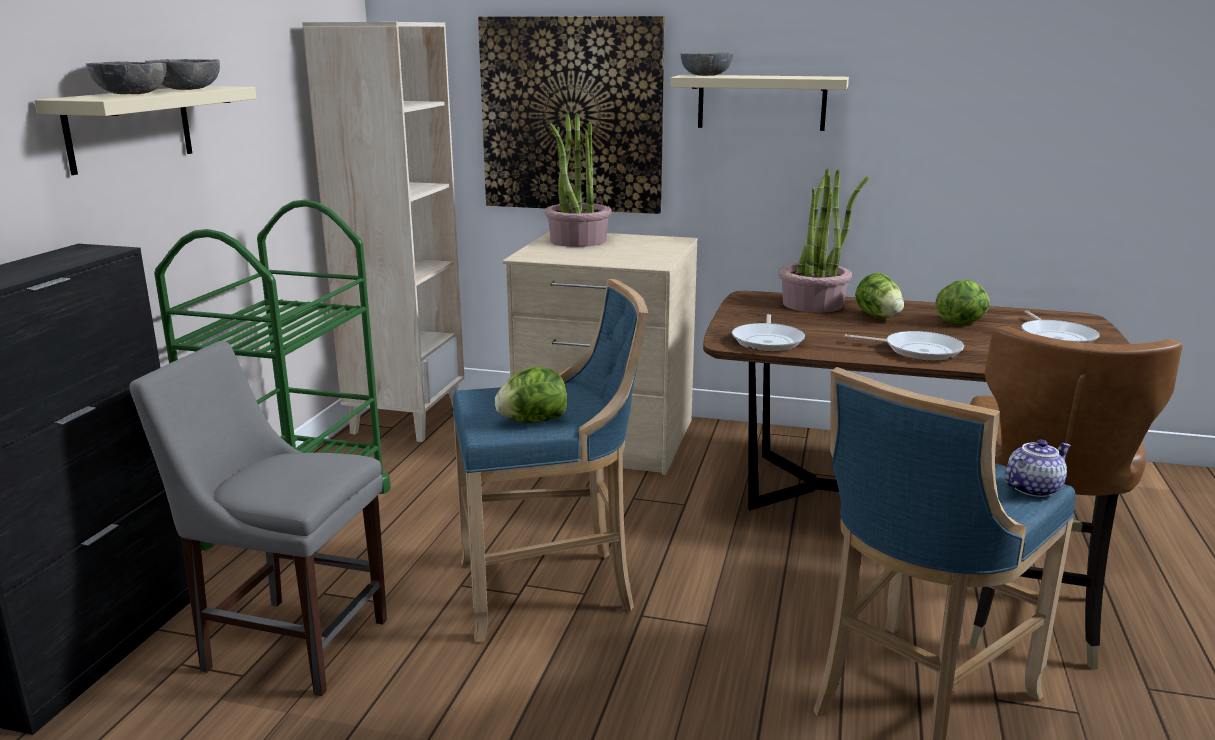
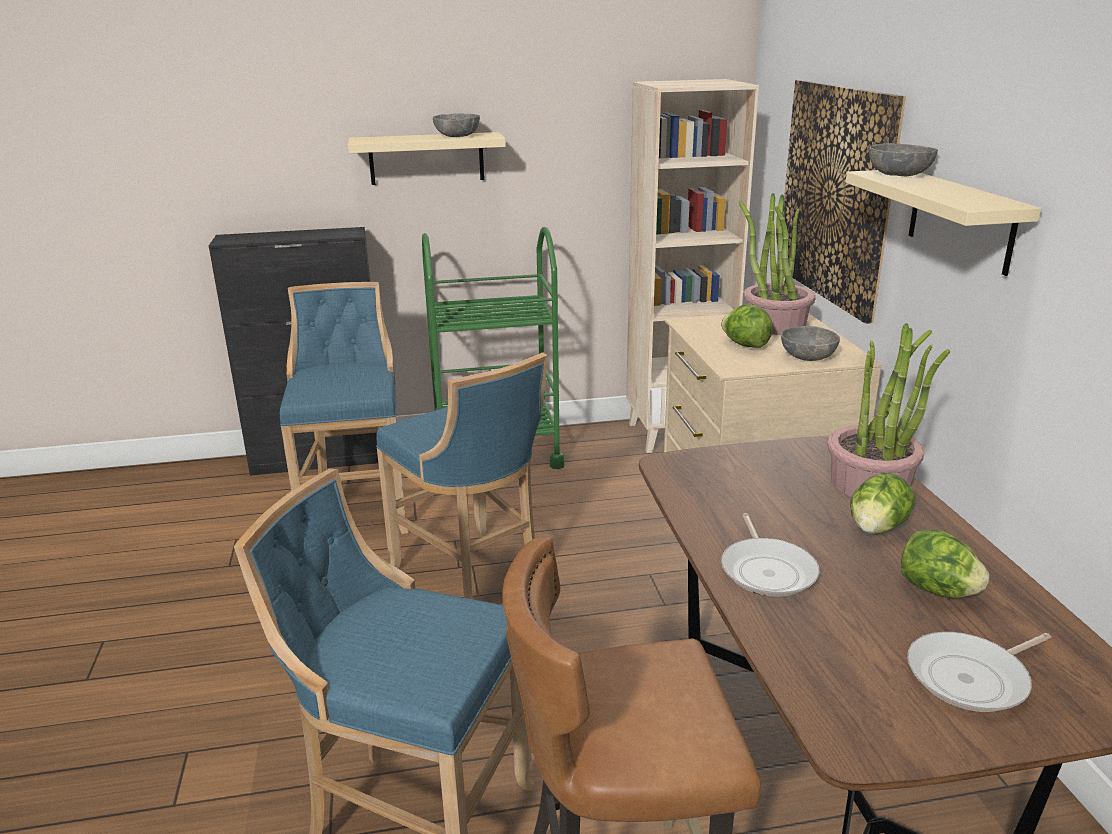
camera: 65 degrees right, 5 degrees up
(131, 94) = (403, 138): grey bowl -> grey bowl (807, 357)
(289, 642) = (356, 507): grey chair -> blue stool
(533, 421) = (431, 436): lettuce -> lettuce (745, 345)
(768, 341) = (697, 481): frying pan -> none
(1032, 488) = (425, 692): teapot -> none

